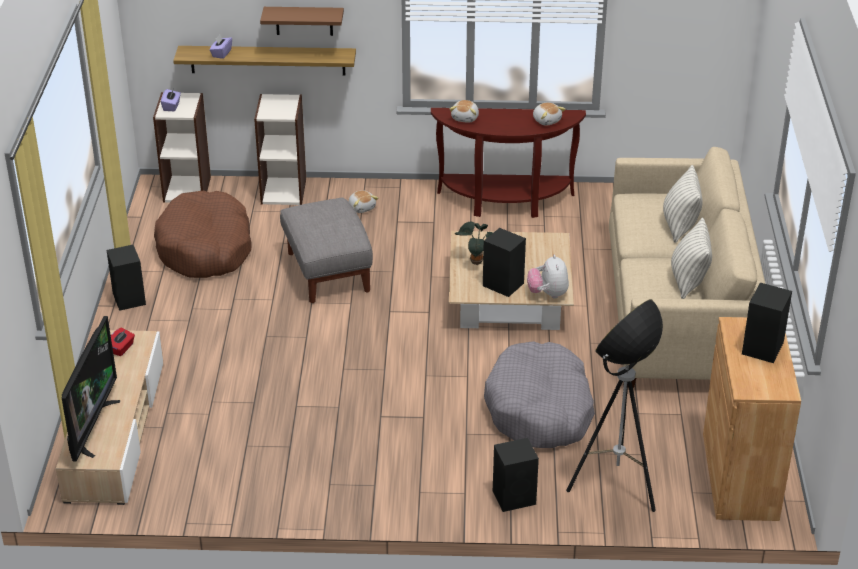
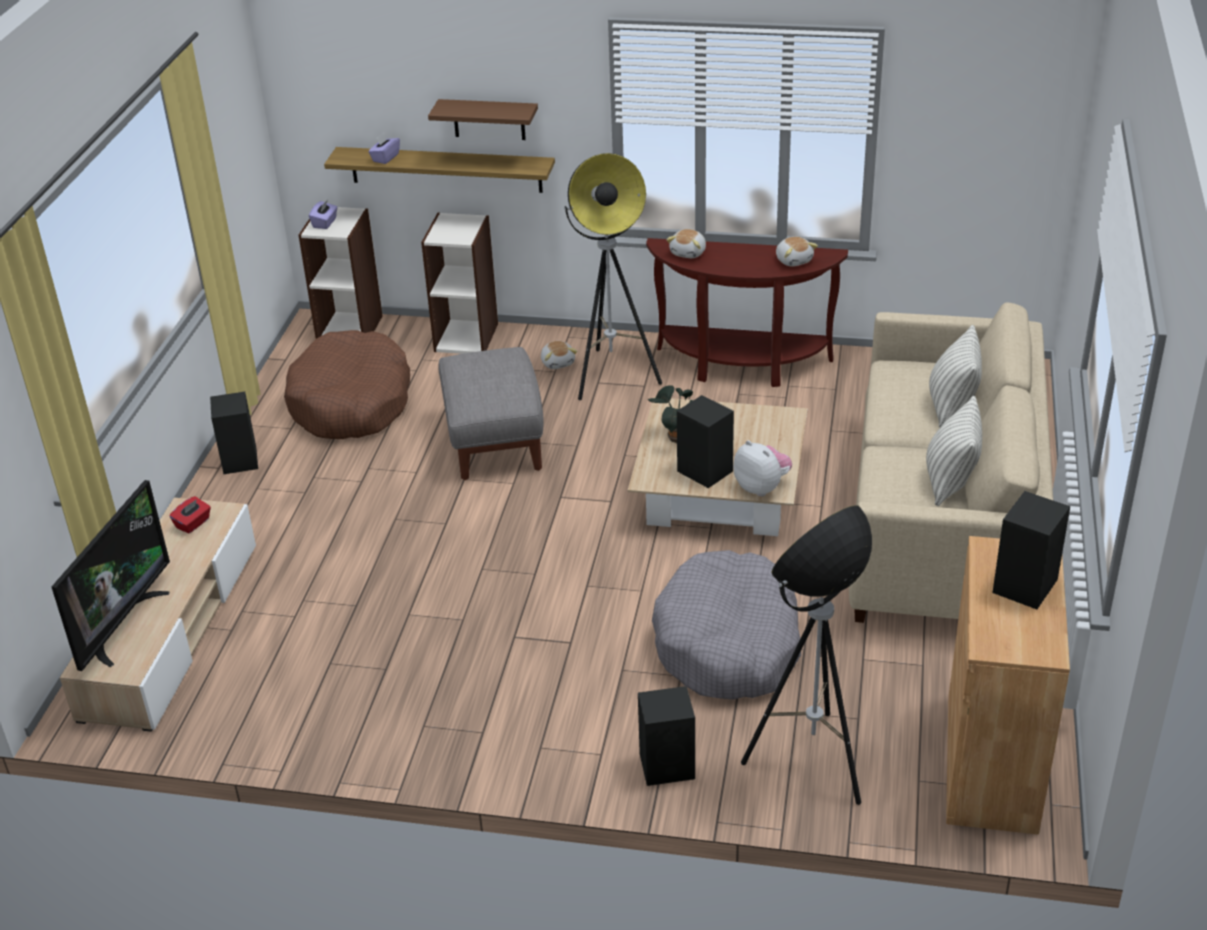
camera: 10 degrees right, 0 degrees up
(407, 216) = (612, 376): none -> floor lamp
(548, 294) = (762, 487): plush toy -> plush toy turned 135 degrees clockwise

